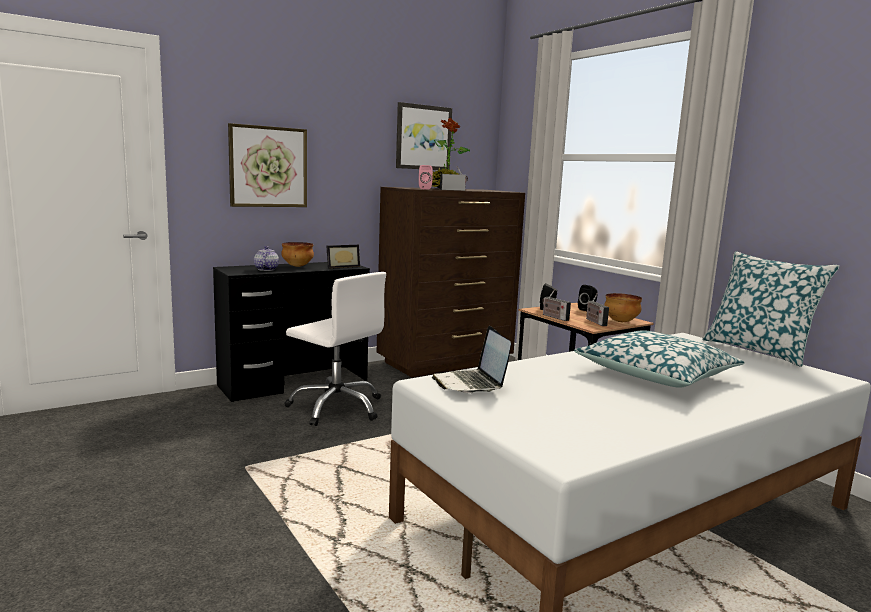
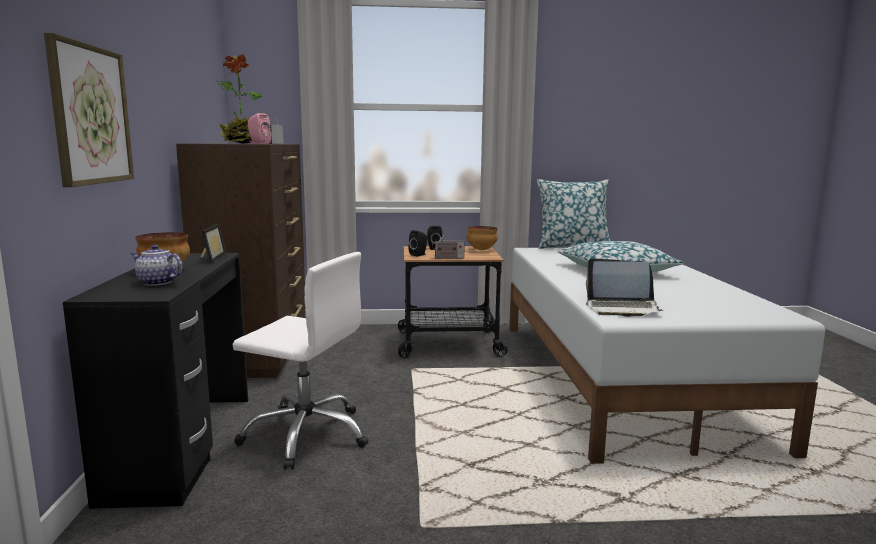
camera: 60 degrees left, 0 degrees up
(336, 407) = (306, 435): white office chair -> white office chair turned 45 degrees clockwise
(423, 137) = (190, 77): picture -> none
(595, 322) = (474, 254): radio -> none

